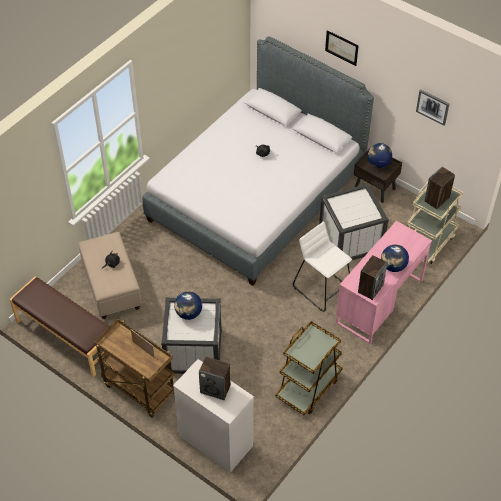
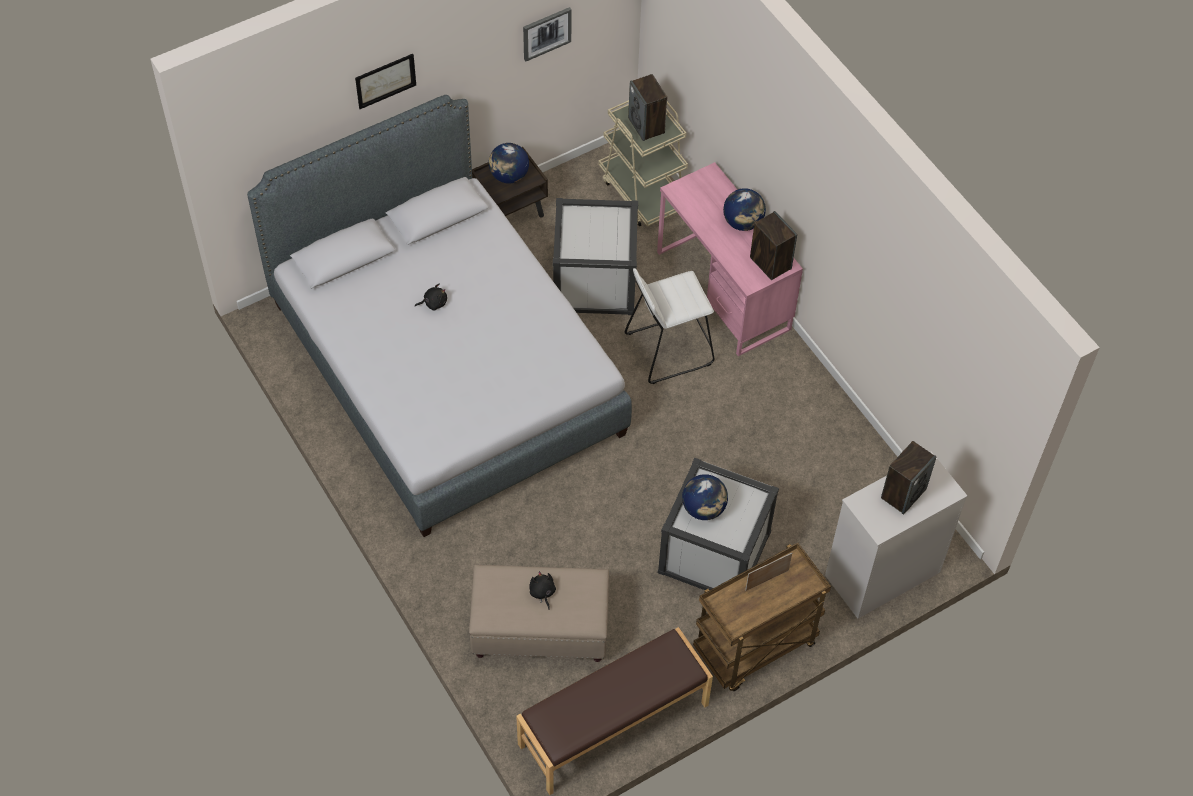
camera: 70 degrees left, 5 degrees up
(308, 387) = (835, 429): brown cart -> none

